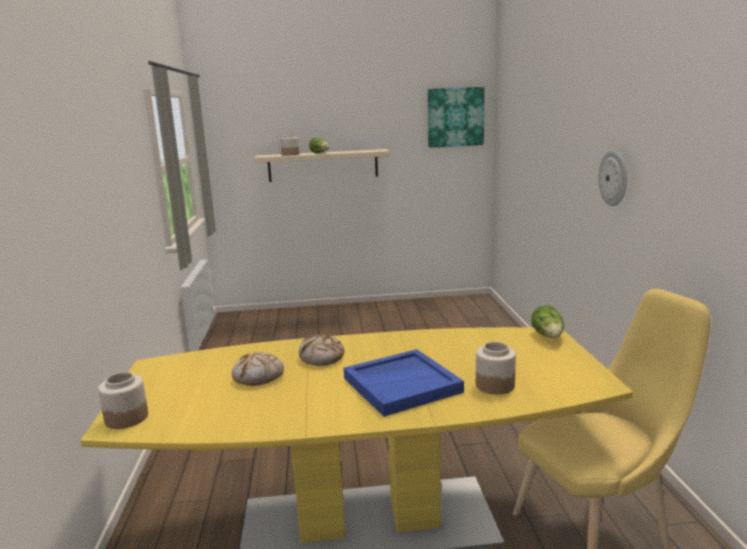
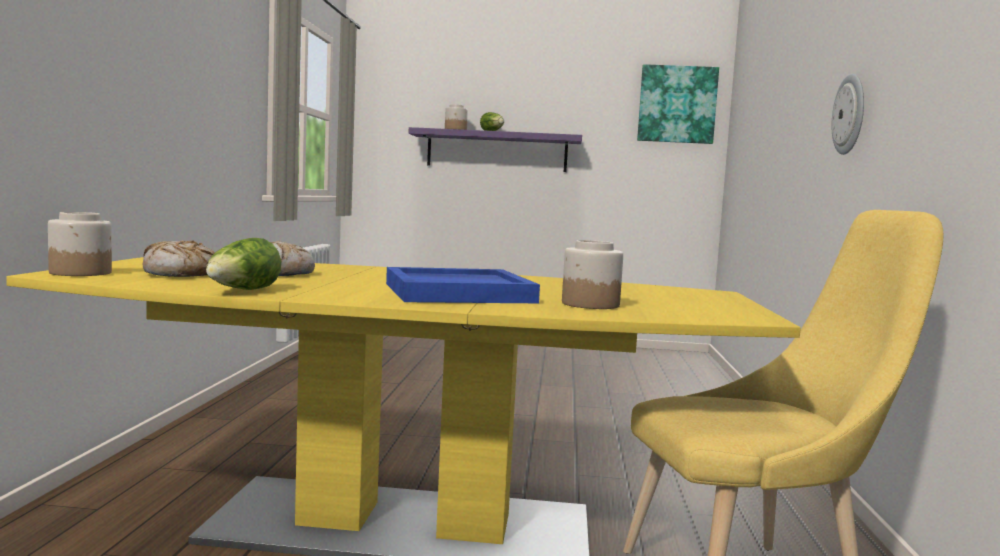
camera: 10 degrees right, 10 degrees down
(322, 357) = (376, 274): bread -> bread (181, 274)
(323, 165) = (497, 151): beige shelf -> purple shelf
(548, 336) = (711, 293): lettuce -> lettuce (242, 291)

